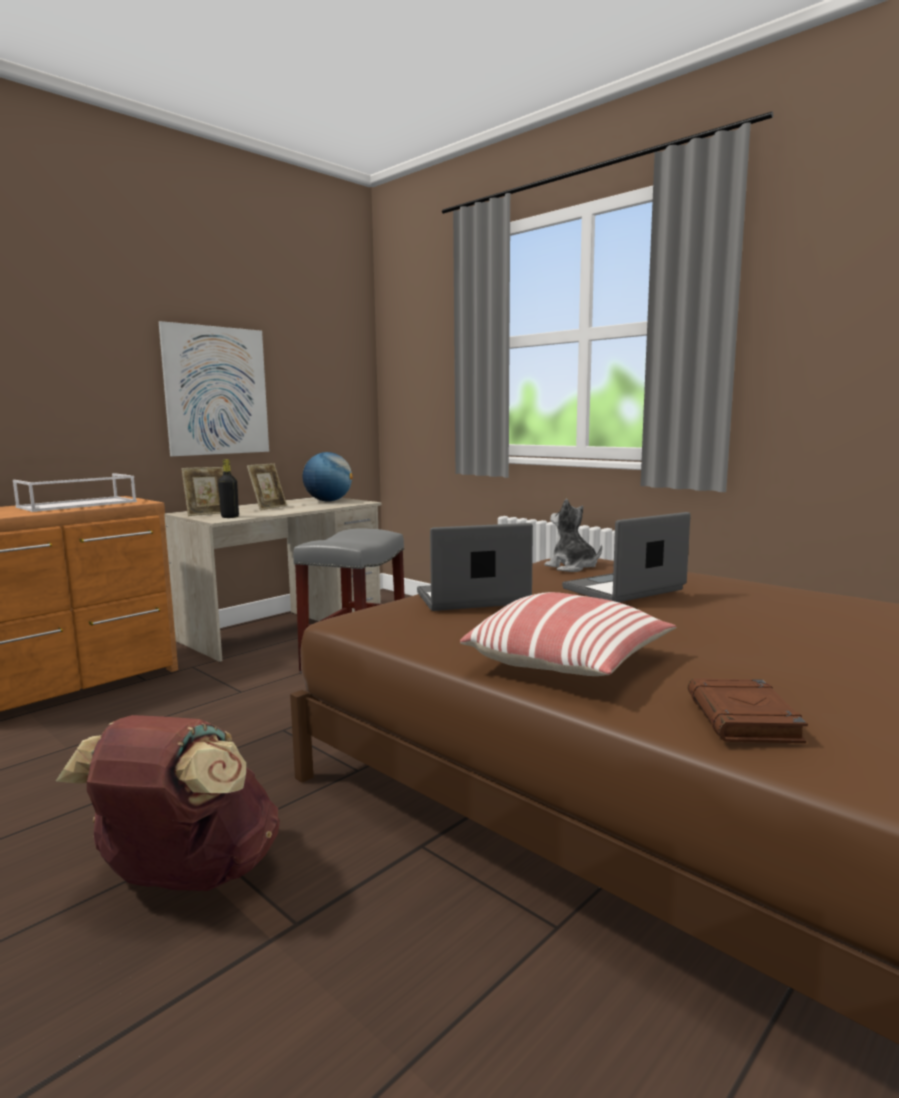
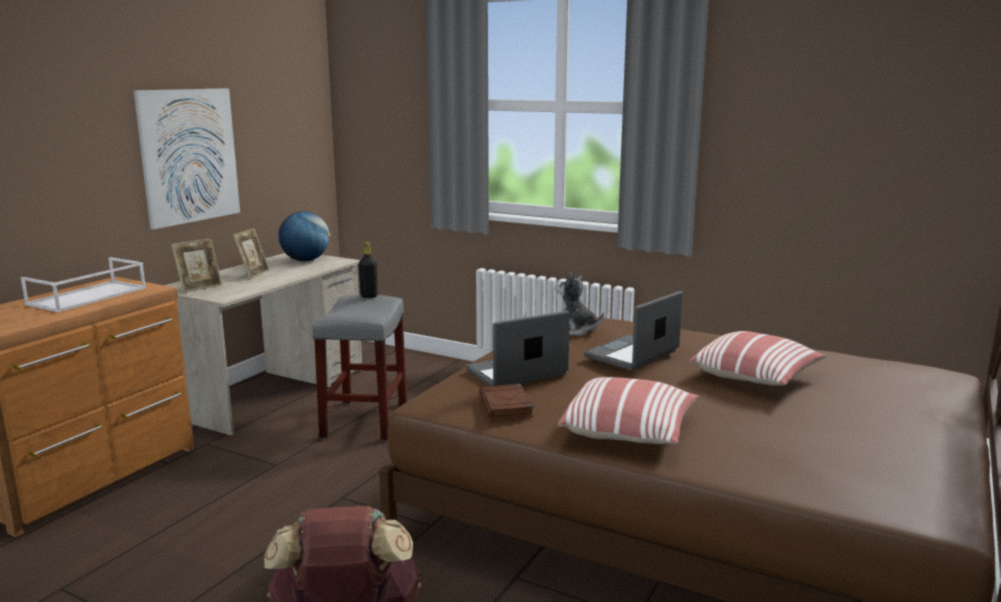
camera: 15 degrees left, 5 degrees up
(230, 517) = (231, 292): black bottle -> black bottle (369, 296)
(743, 719) = (762, 464): brown book -> brown book (506, 407)
(782, 621) = (756, 377): none -> pillow

